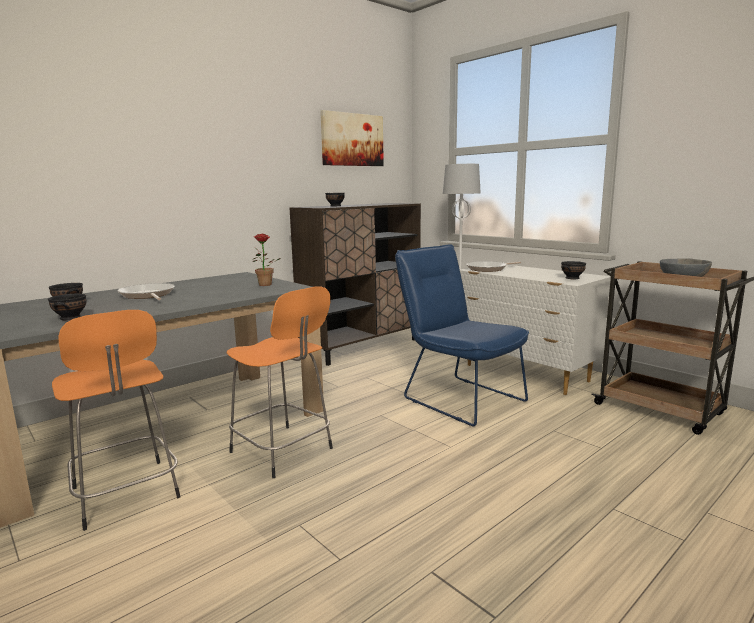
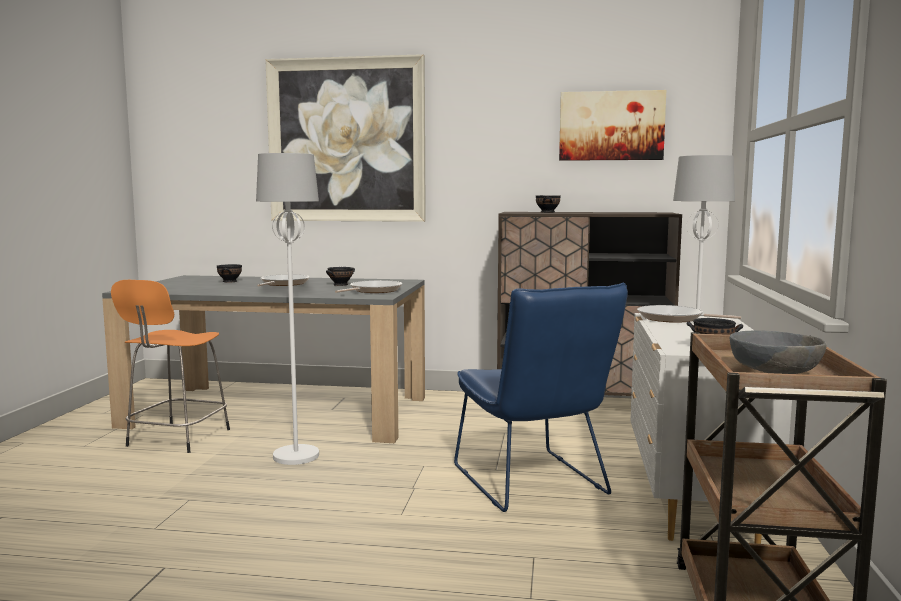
camera: 50 degrees right, 5 degrees down
(71, 318) = (193, 288): black bowl -> black bowl (341, 284)
(141, 139) = (346, 140): none -> picture
(265, 285) = (373, 291): potted plant -> frying pan
(283, 451) = (295, 456): orange stool -> white floor lamp
(458, 397) = (533, 484): blue chair -> blue chair turned 150 degrees clockwise

